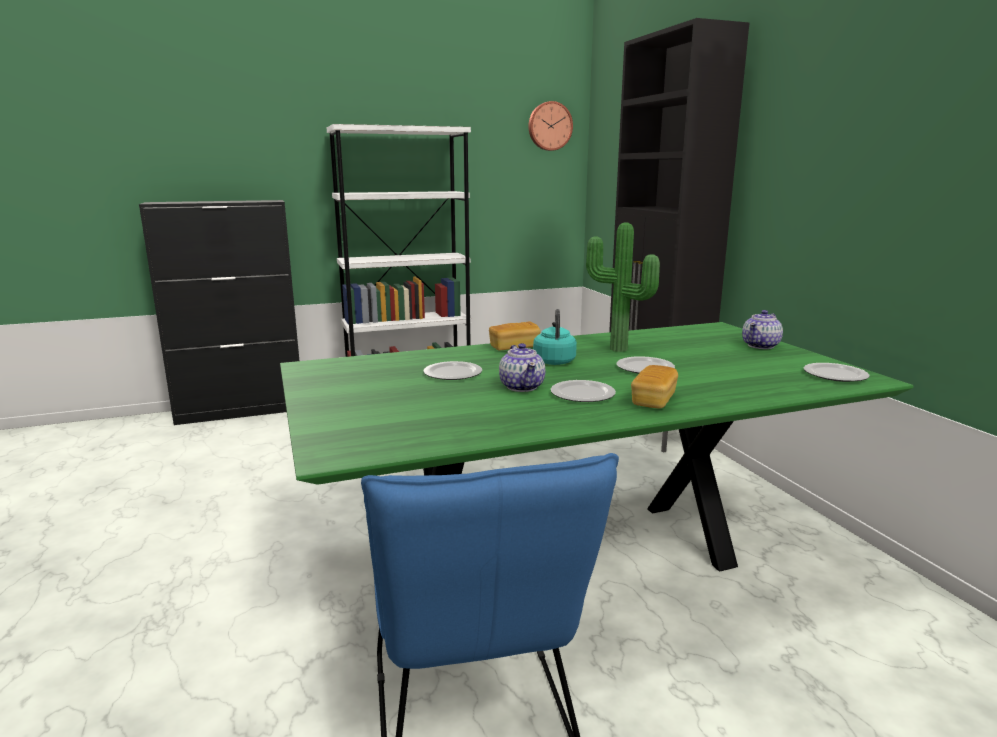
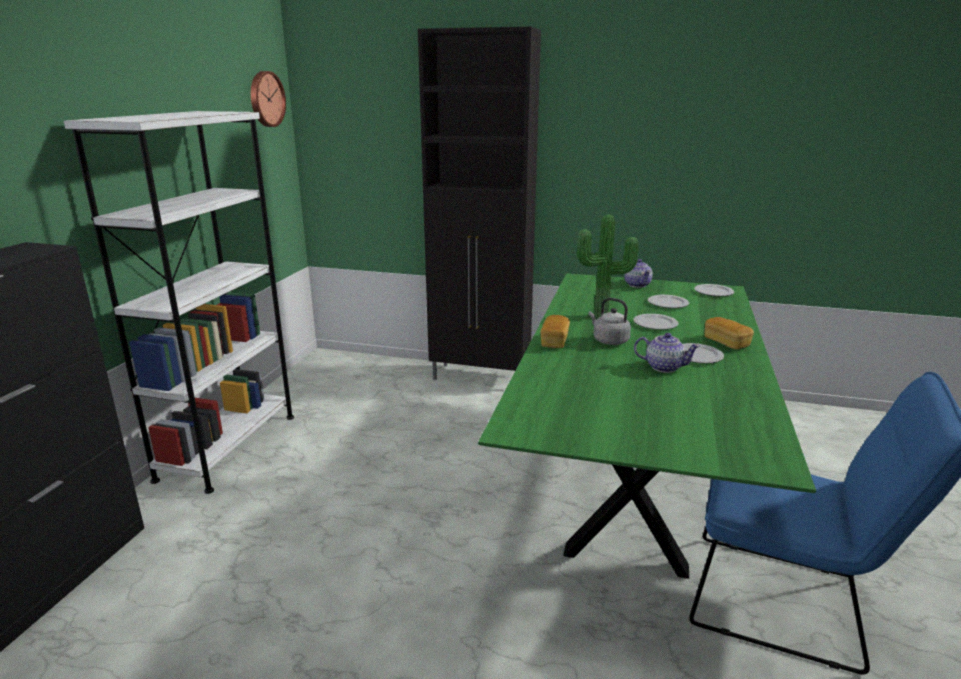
camera: 55 degrees left, 5 degrees up
(452, 373) = (604, 379): plate -> plate (667, 303)
(554, 361) = (608, 340): turquoise kettle -> grey kettle

